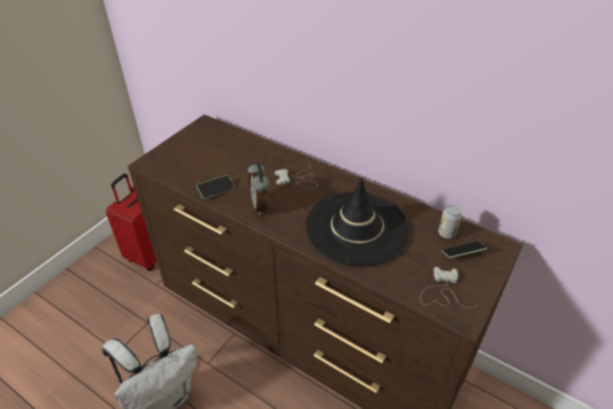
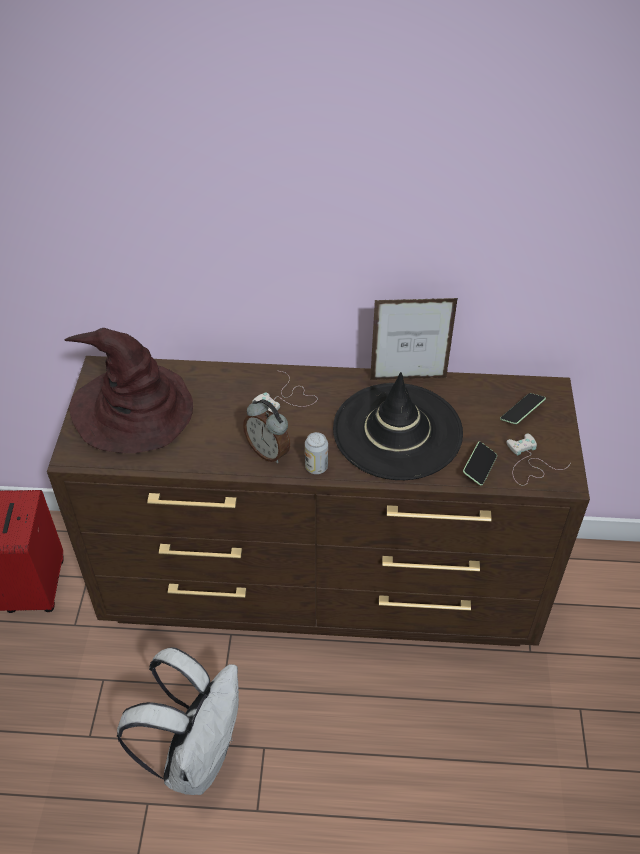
camera: 30 degrees left, 5 degrees up
(203, 151) = (134, 410): none -> brown hat
(216, 190) = (198, 455): phone -> phone (479, 468)
(392, 197) = (408, 378): none -> picture frame
(446, 233) = (492, 397): can -> can (316, 467)

